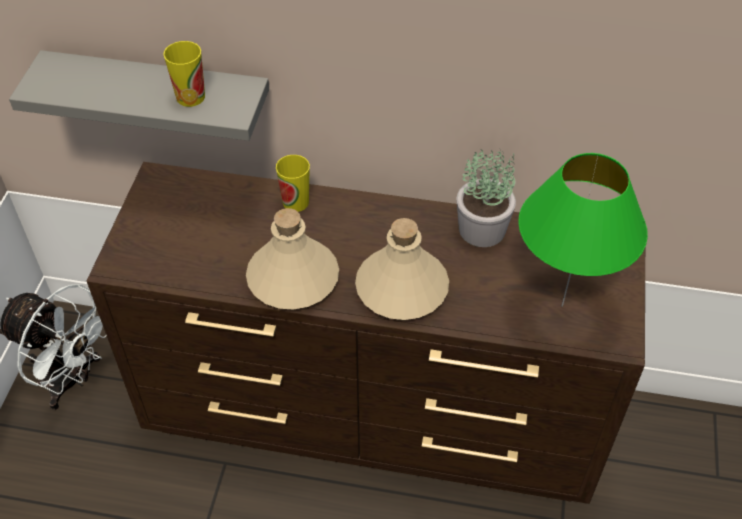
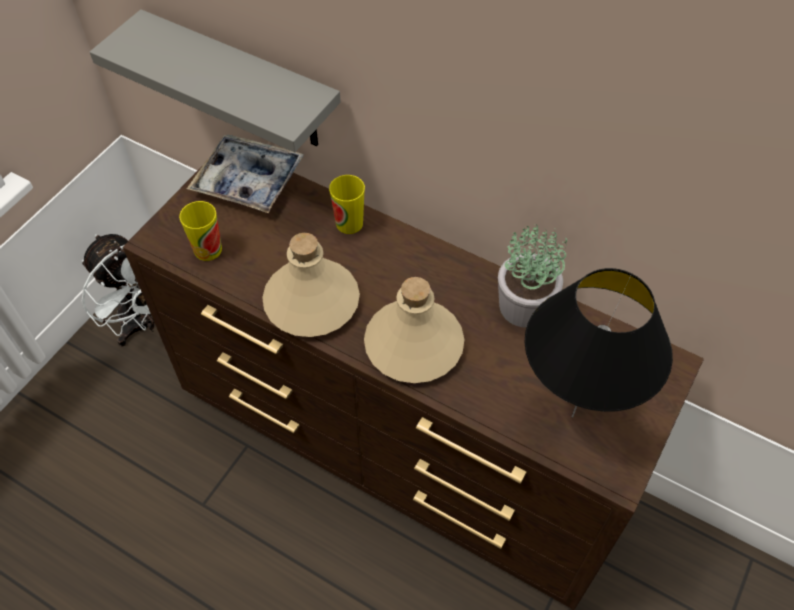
camera: 20 degrees right, 5 degrees up
(182, 190) = (248, 180): none -> tray
(190, 97) = (254, 92): cup -> cup (208, 249)
(561, 306) = (571, 416): green table lamp -> black table lamp

